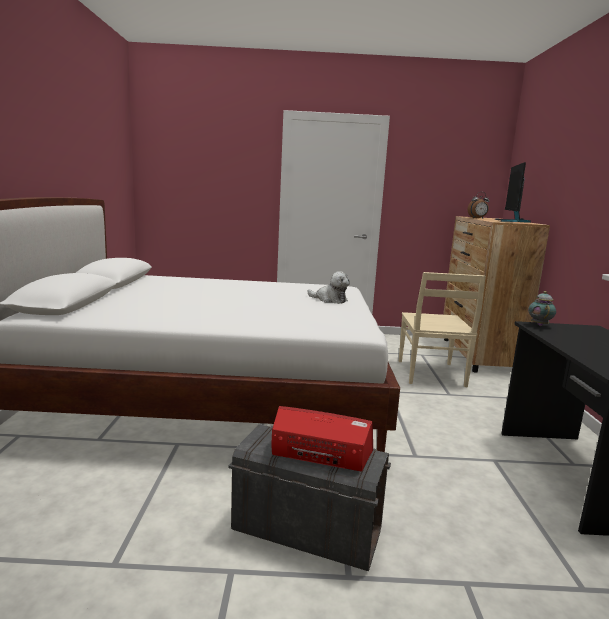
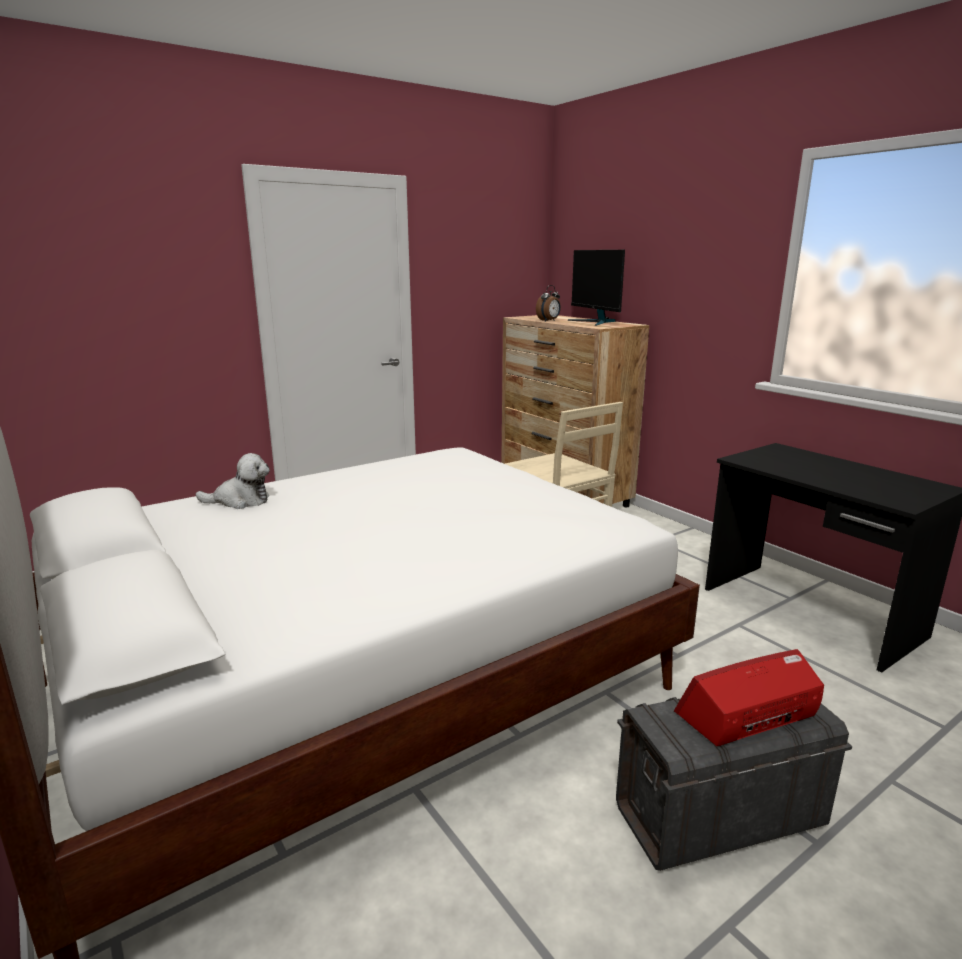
camera: 35 degrees left, 5 degrees up
(330, 300) = (493, 481): plush toy -> plush toy (240, 501)
(539, 325) = (743, 457): teapot -> none

